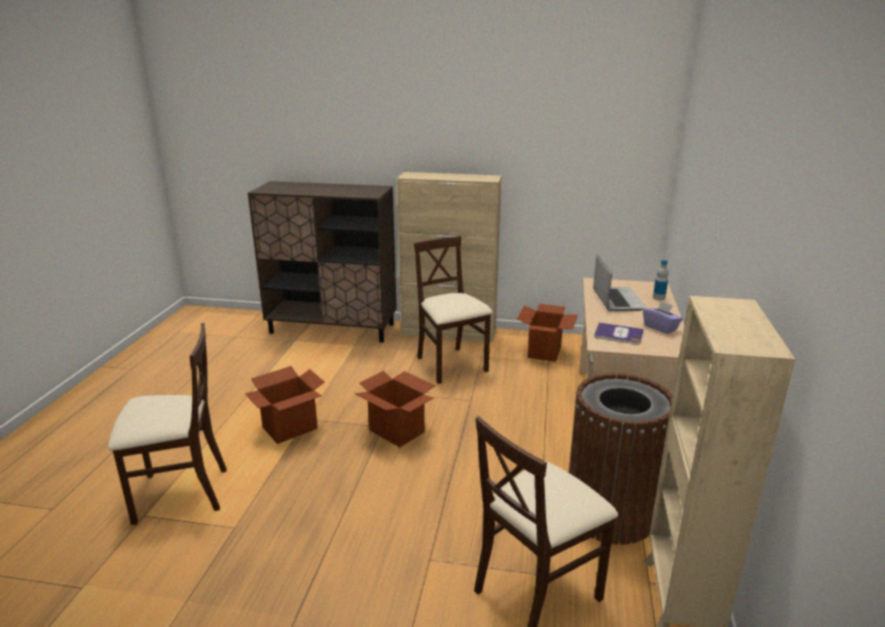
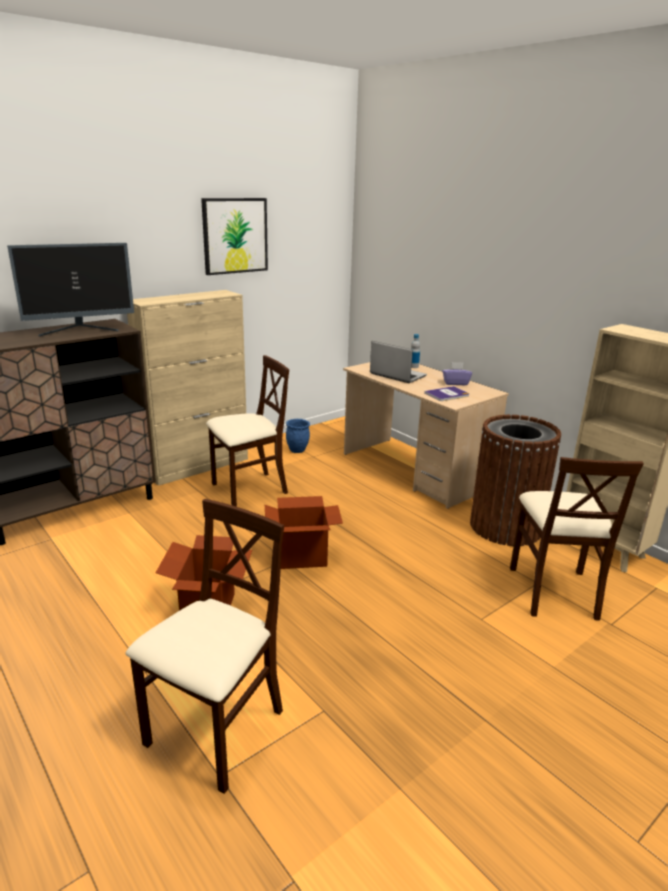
camera: 50 degrees left, 0 degrees up
(348, 190) = (81, 330): none -> monitor
(451, 365) = (249, 489): beige chair -> beige chair turned 135 degrees clockwise
(520, 124) = (235, 236): none -> picture
(544, 352) = (297, 450): cardboard box -> blue planter

